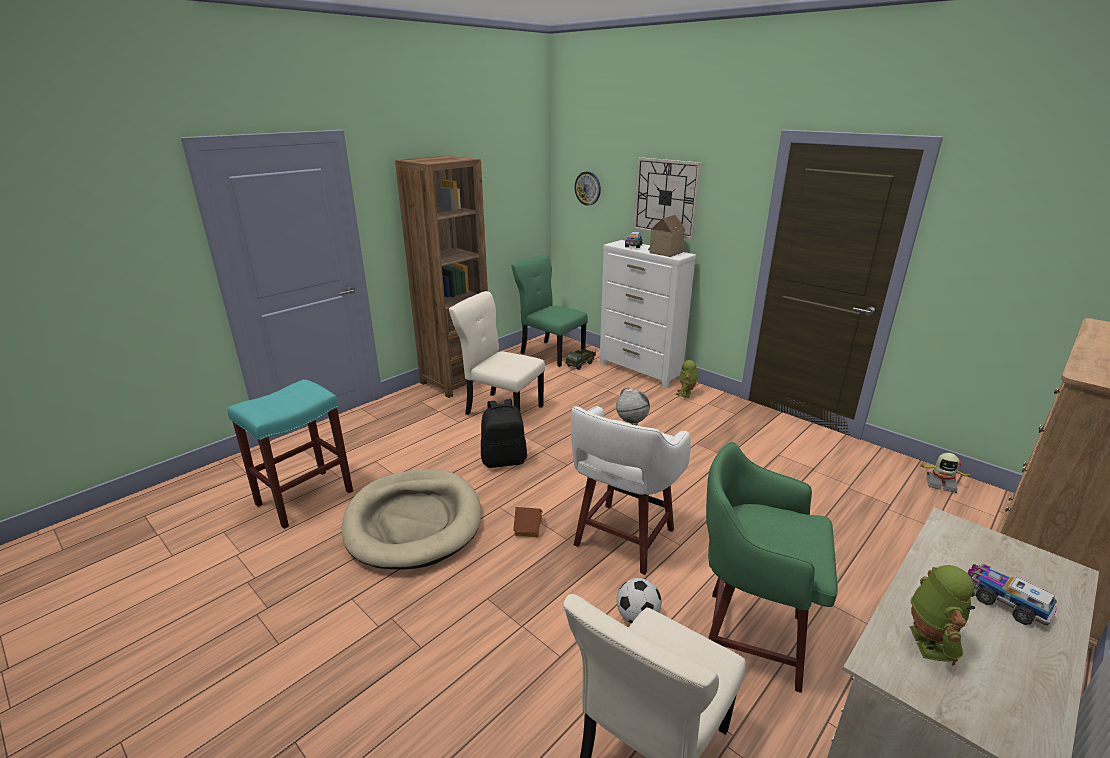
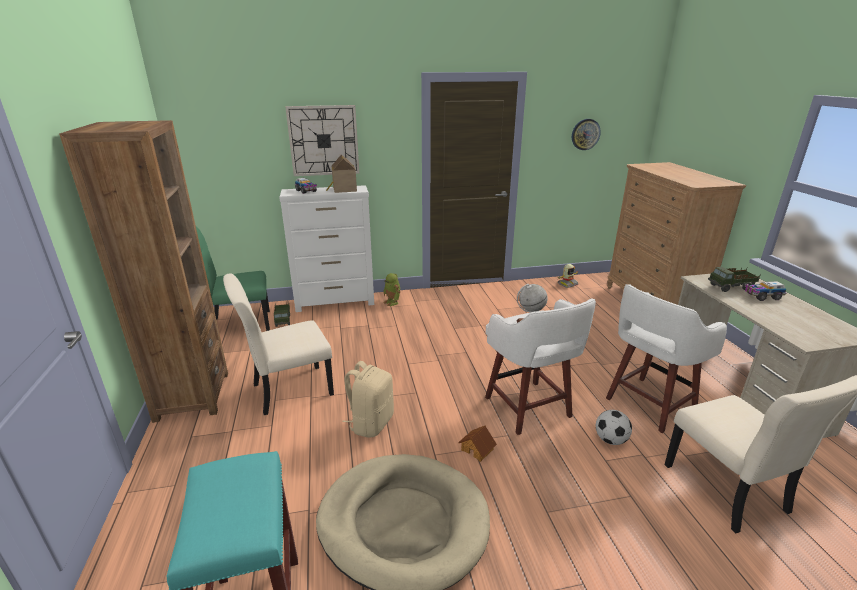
camera: 55 degrees left, 0 degrees up
(504, 460) = (371, 423): black backpack -> beige backpack
(588, 188) = (224, 145): wall clock -> wall clock (585, 134)
(747, 637) = (648, 405): green stool -> white stool
(926, 642) = (789, 325): toy robot -> none
(980, 562) = (731, 287): none -> toy truck

